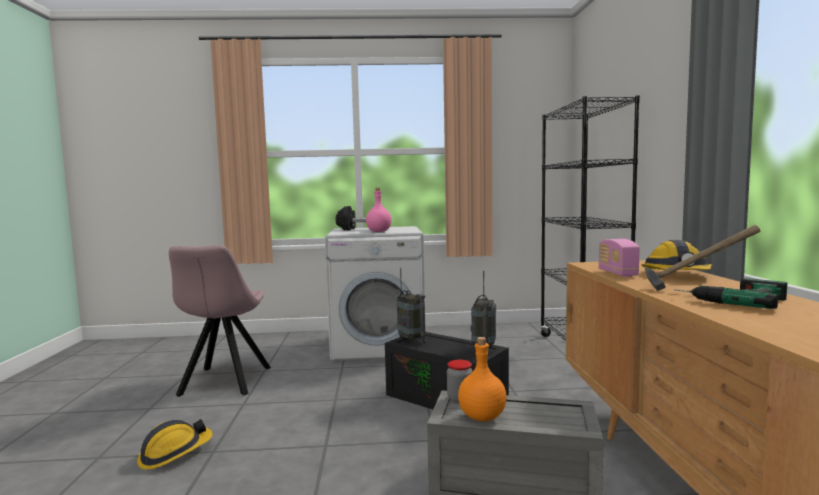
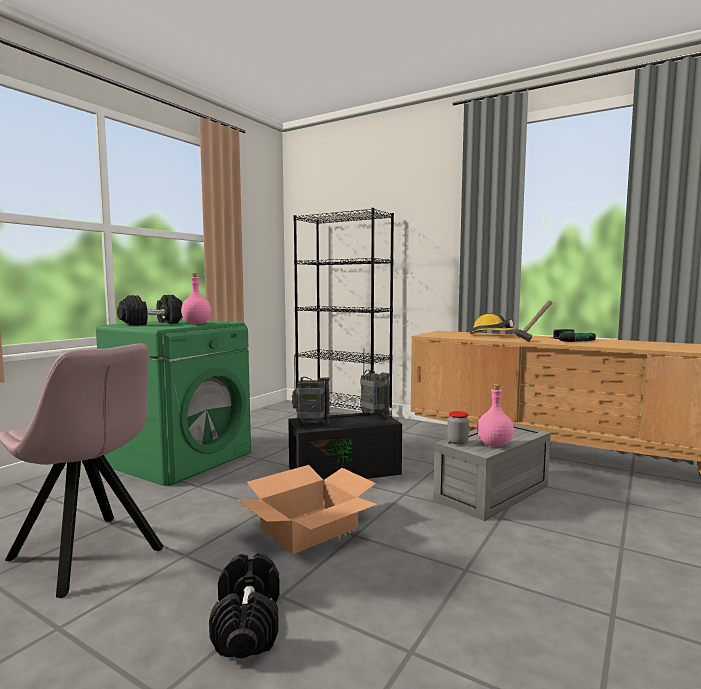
camera: 55 degrees left, 0 degrees up
(174, 453) = (247, 624): hard hat -> black dumbbell
(318, 425) = (309, 528): none -> cardboard box
(379, 346) = (184, 459): white washing machine -> green washing machine
(481, 416) = (493, 444): orange bottle -> pink bottle
(617, 273) = (469, 337): radio -> none

